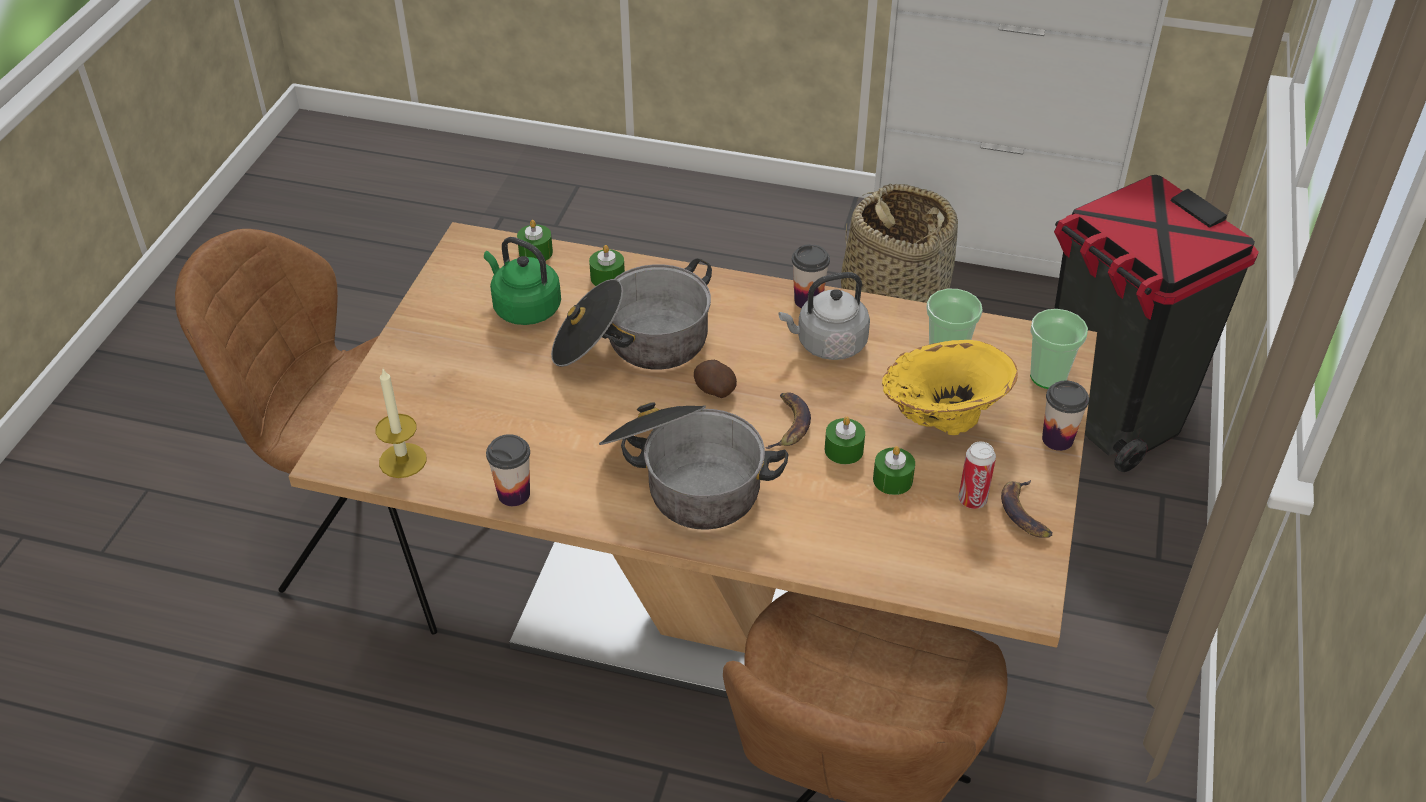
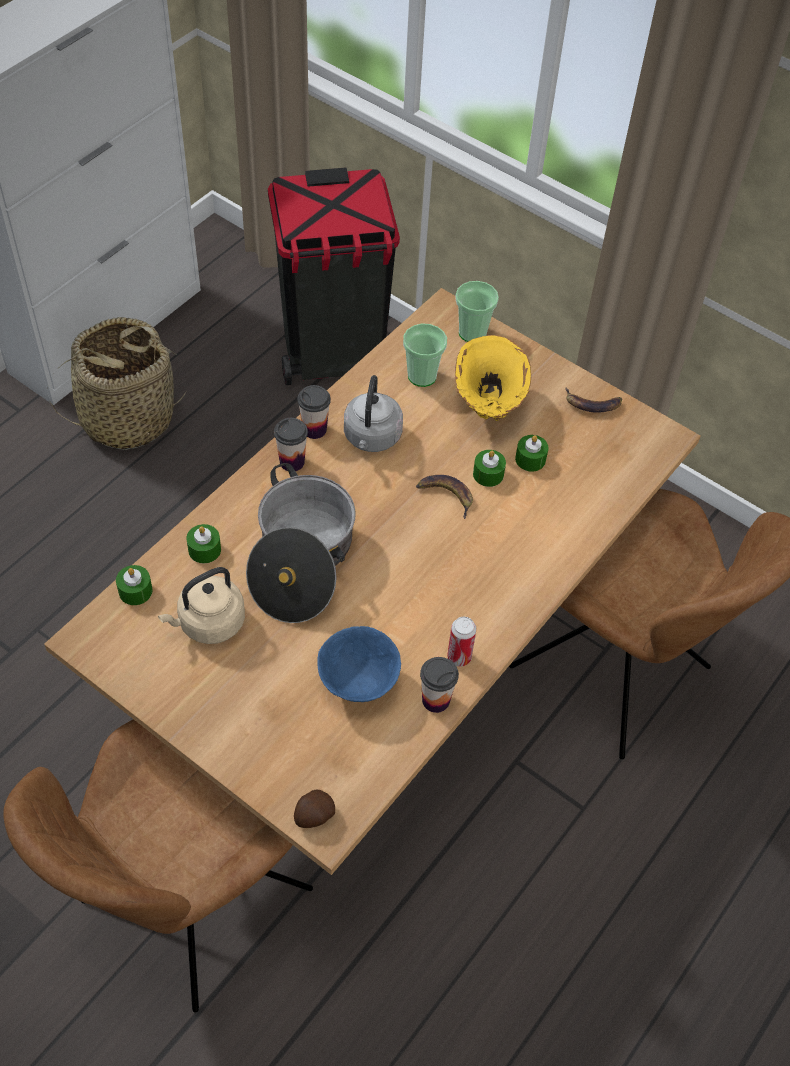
camera: 70 degrees left, 10 degrees up
(402, 460) = (357, 771): candle -> none
(506, 430) = (358, 683): none -> blue bowl
(524, 308) = (208, 623): green kettle -> beige kettle
(686, 479) = (472, 579): cooking pot -> none
(714, 390) = (385, 527): potato -> potato (313, 816)
(972, 500) = (568, 425): can -> can (459, 657)
(1057, 439) = (534, 356): cup -> cup (292, 462)

